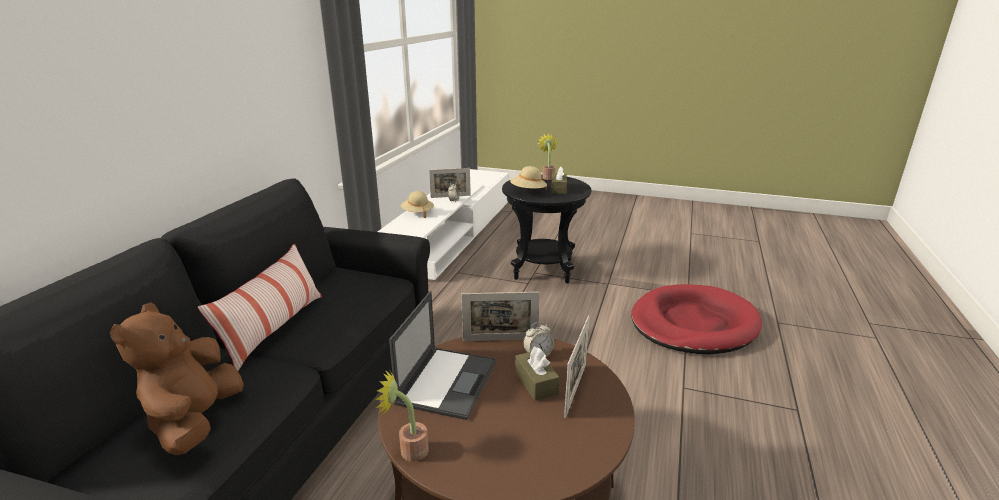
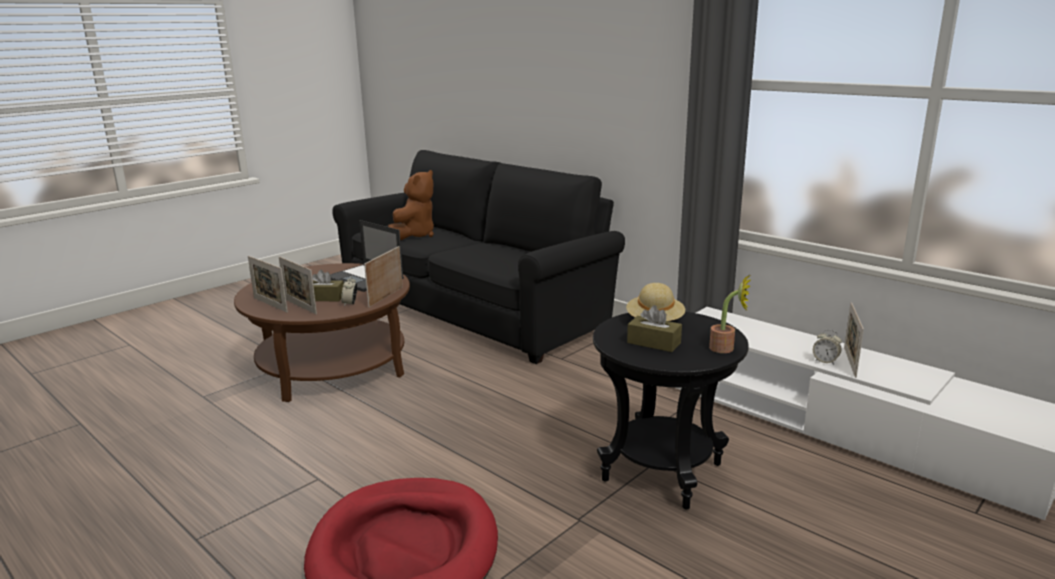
camera: 115 degrees right, 5 degrees down
(196, 421) = (414, 235): brown plush toy -> brown plush toy turned 90 degrees clockwise
(274, 329) = (488, 247): pillow -> none
(408, 450) = (326, 266): potted plant -> none
(417, 213) = (771, 332): beige hat -> none
(593, 419) = (270, 305): none -> picture frame

